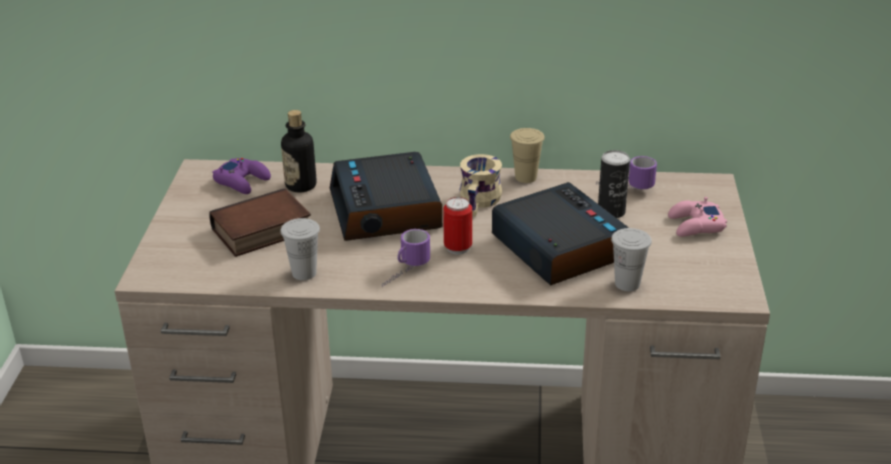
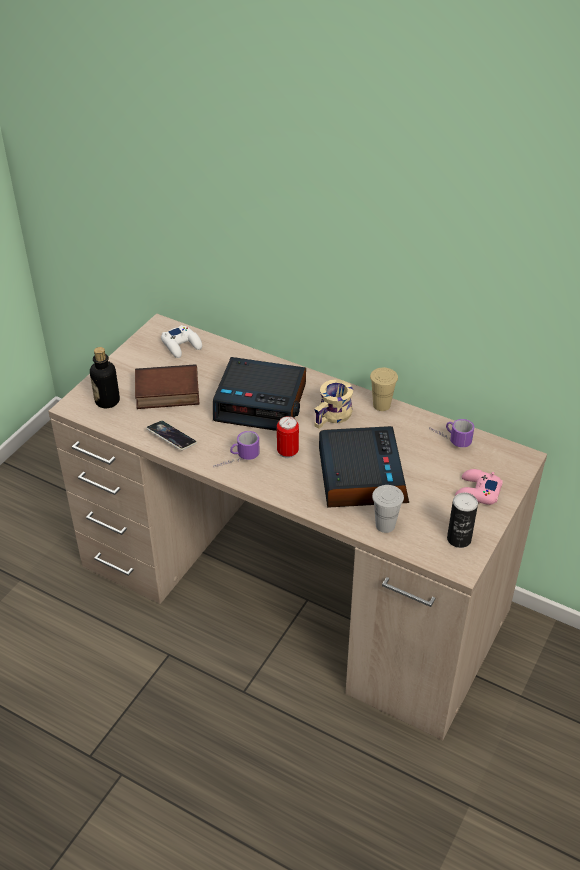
camera: 25 degrees right, 10 degrees up
(242, 181) = (181, 345): purple game controller -> white game controller
(301, 185) = (218, 361): bottle -> bottle (107, 401)
(304, 273) = (171, 438): white cup -> phone
(386, 210) = (261, 402): alarm clock -> alarm clock turned 90 degrees counterclockwise
(611, 212) = (422, 458): can -> can (459, 539)

